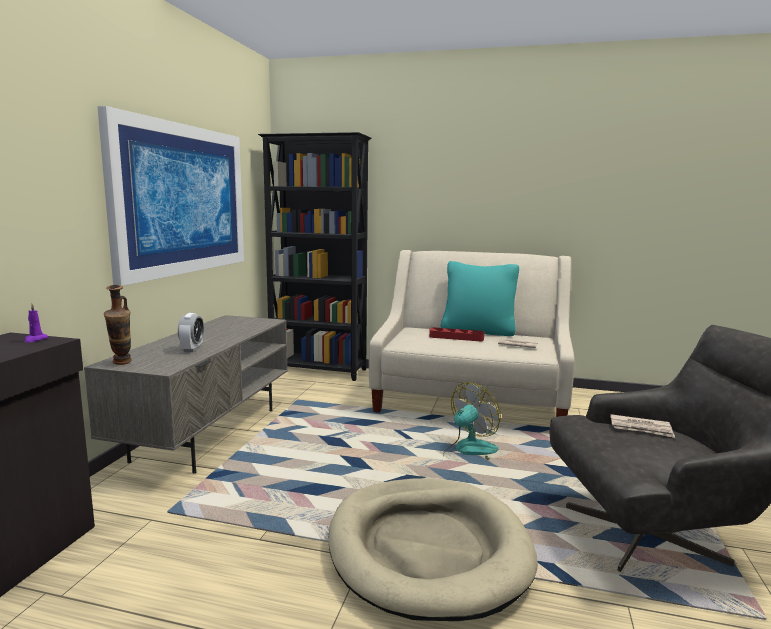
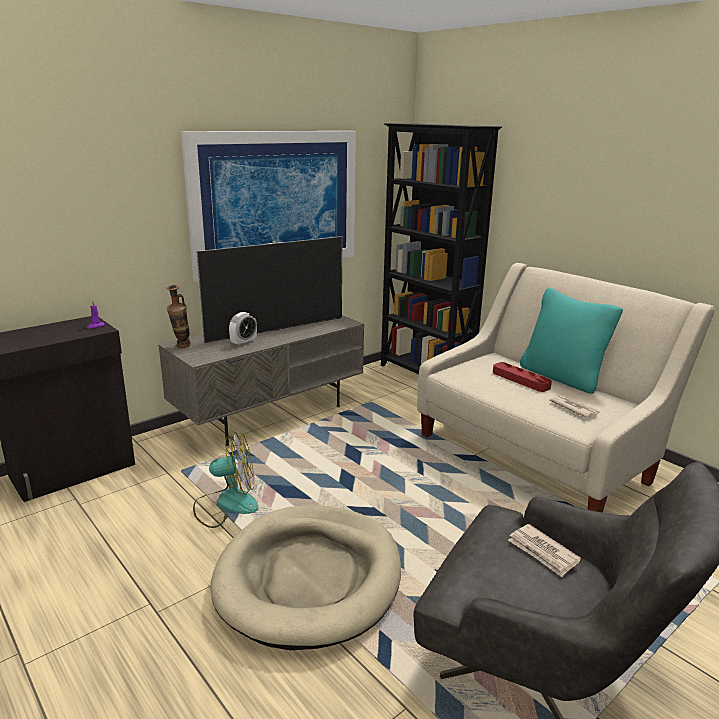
camera: 35 degrees right, 10 degrees up
(208, 335) = (276, 330): none -> television
(469, 453) = (459, 508): fan -> fan (226, 504)

